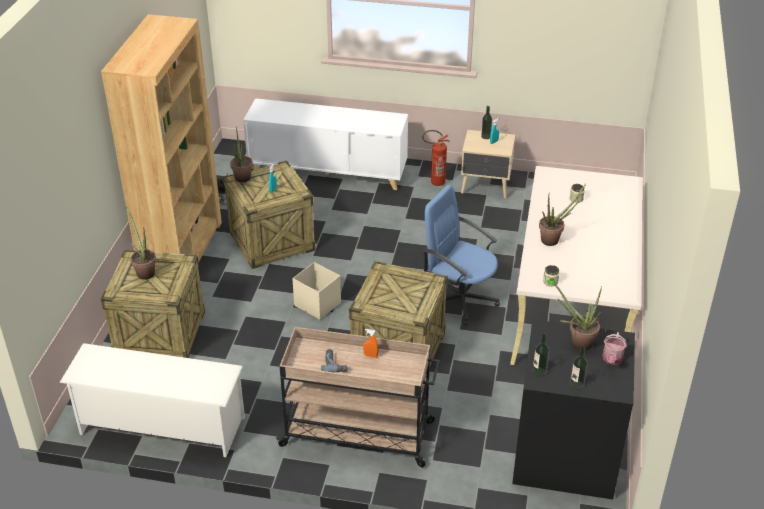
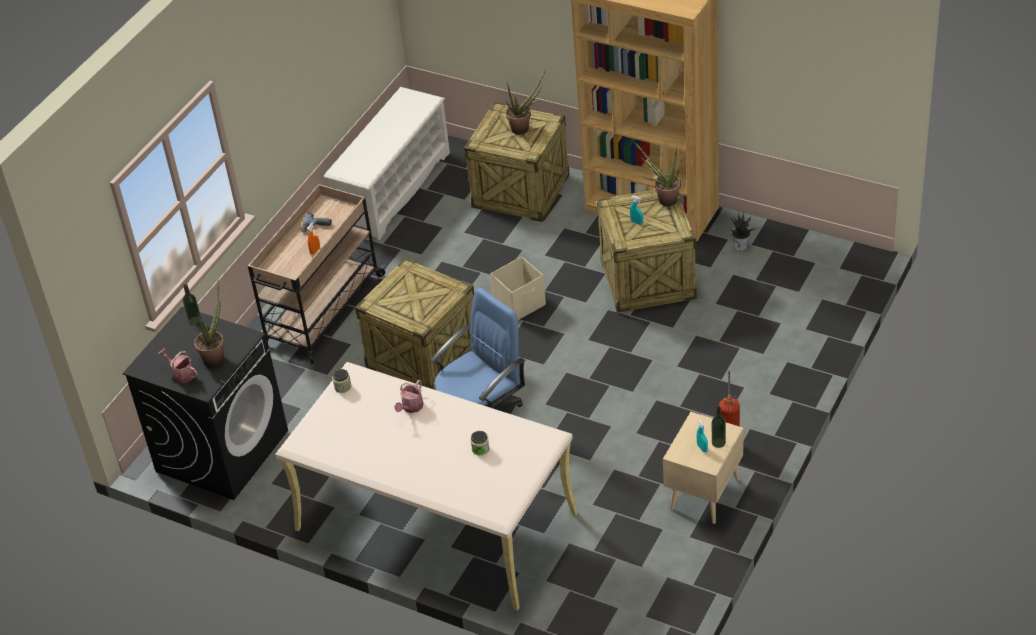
camera: 110 degrees right, 5 degrees up
(328, 171) = (783, 342): white cabinet -> none
(553, 240) = (411, 407): potted plant -> watering can
(576, 385) = (165, 341): bottle -> none

